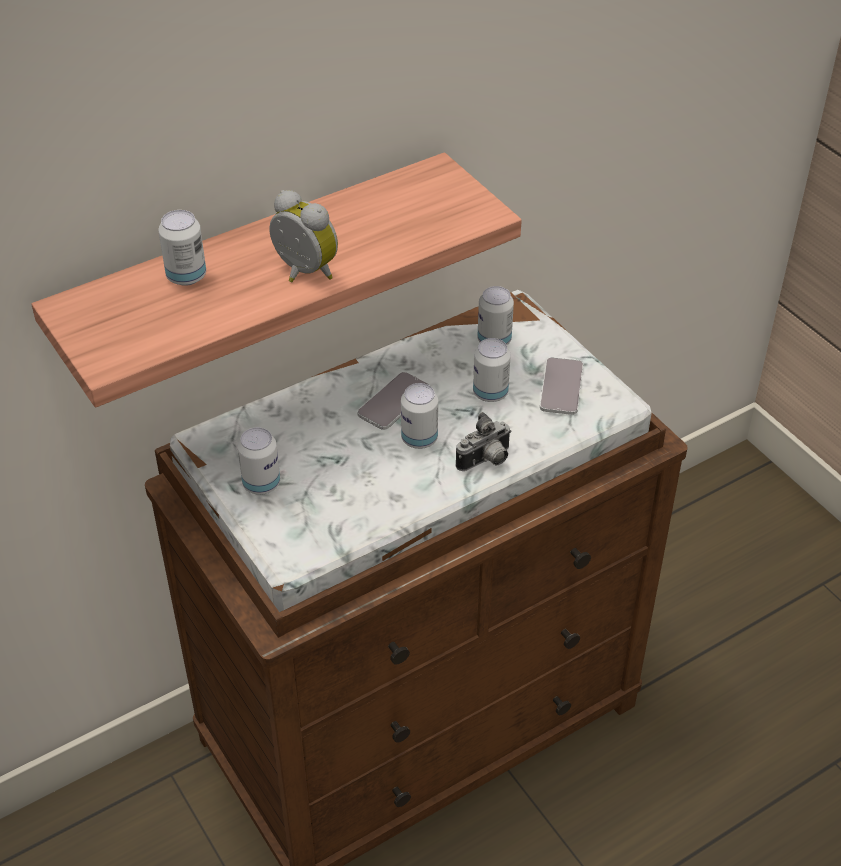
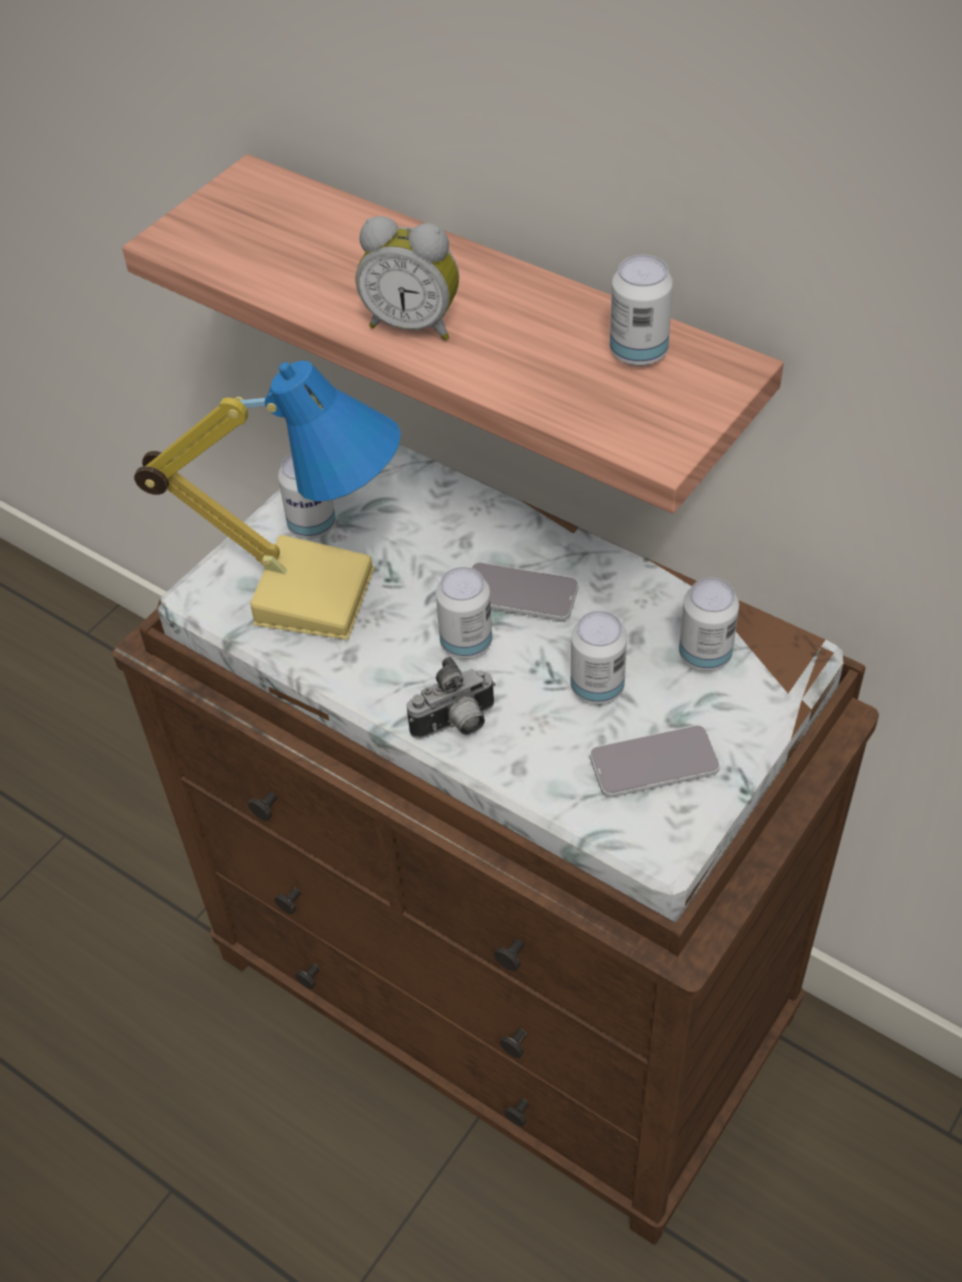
camera: 70 degrees right, 5 degrees up
(186, 276) = (353, 238): can -> can (638, 352)
(302, 273) = (413, 324): alarm clock -> alarm clock turned 90 degrees clockwise
(328, 498) = (314, 591): none -> table lamp
(486, 461) = (456, 725): camera -> camera turned 60 degrees counterclockwise

